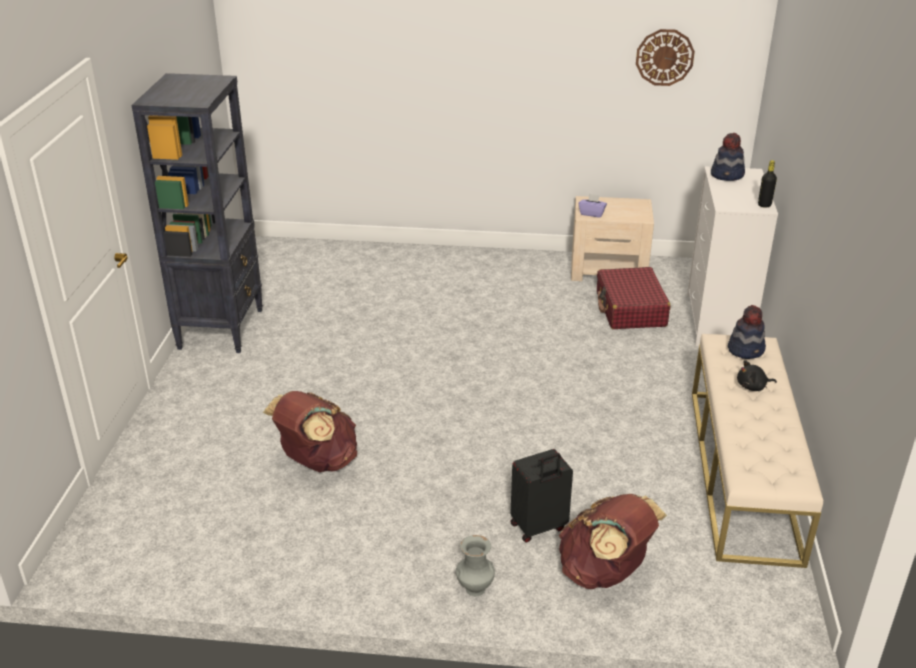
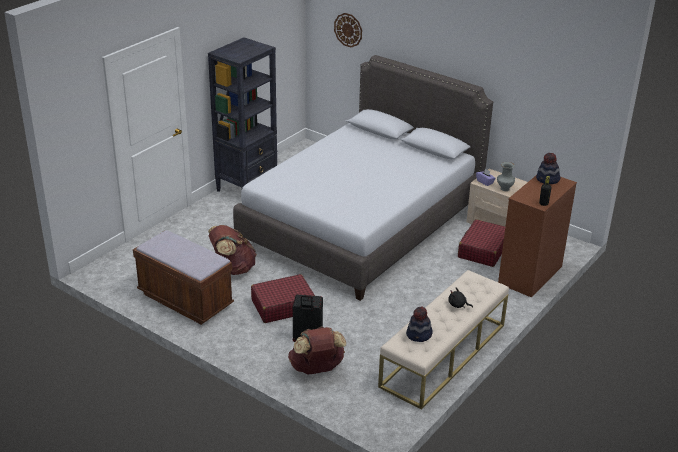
camera: 30 degrees right, 0 degrees up
(286, 546) = (185, 300): none -> brown bench
(441, 327) = (361, 224): none -> grey bed
(452, 491) = (282, 306): none -> red suitcase
(474, 589) = (249, 351): grey vase -> grey vase (504, 189)
(664, 57) = (549, 92): wall clock -> wall clock (348, 30)
(718, 321) = (530, 275): white dresser -> brown dresser
(746, 349) = (479, 286): hat -> hat (419, 335)

